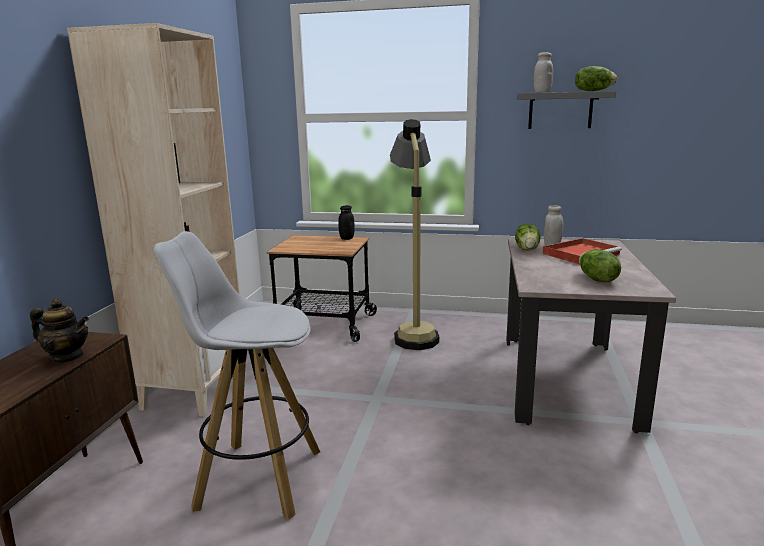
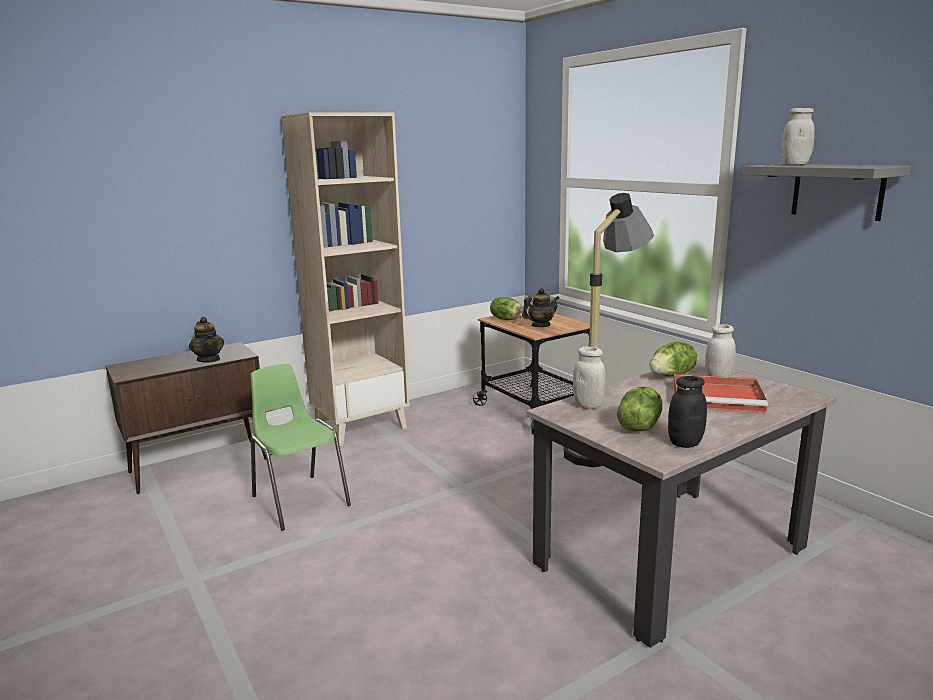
camera: 45 degrees right, 0 degrees up
(257, 478) = (299, 500): white stool -> green chair
(332, 245) = (540, 325): none -> teapot
(346, 238) = (572, 321): black jar -> black jar (685, 443)
(541, 277) = (588, 405): none -> white jar
(593, 91) = (859, 166): lettuce -> lettuce (507, 319)

